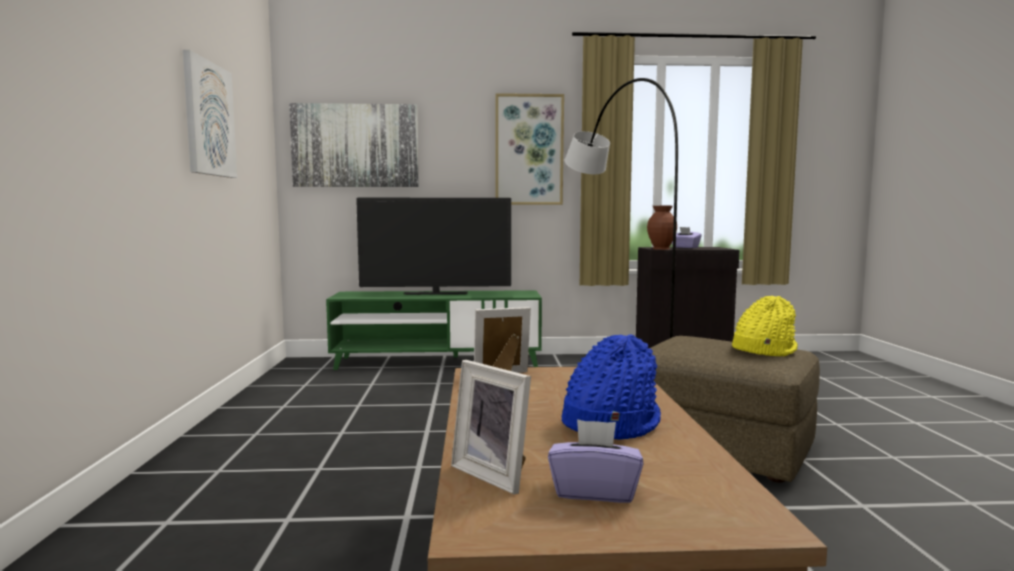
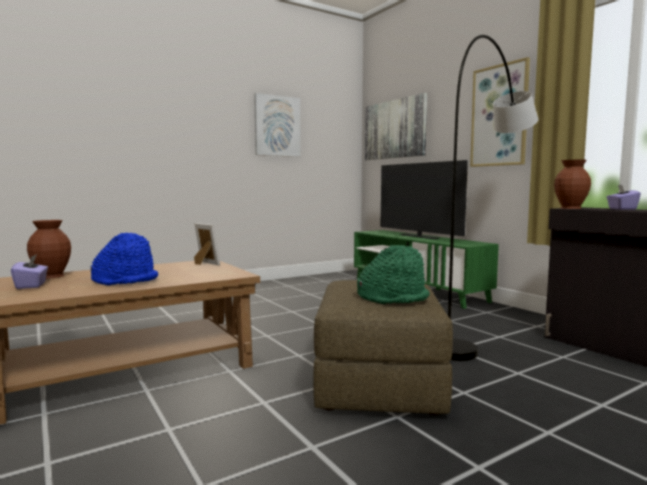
camera: 60 degrees right, 0 degrees up
(495, 474) = (52, 276): picture frame -> brown vase
(763, 350) = (393, 298): yellow hat -> green hat

